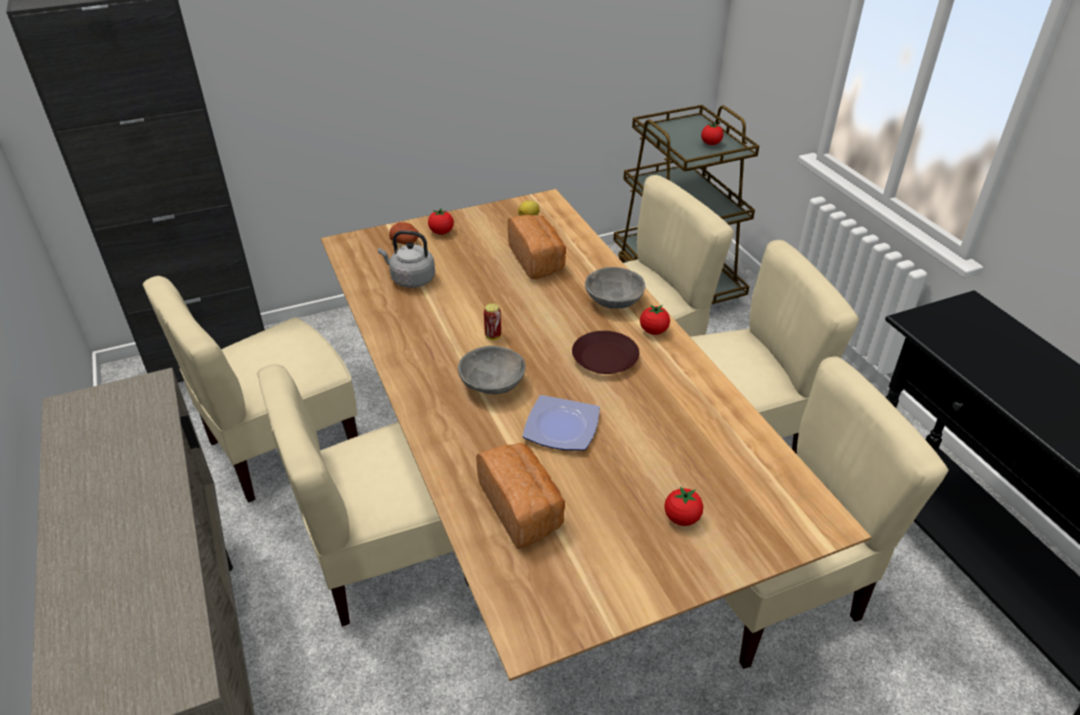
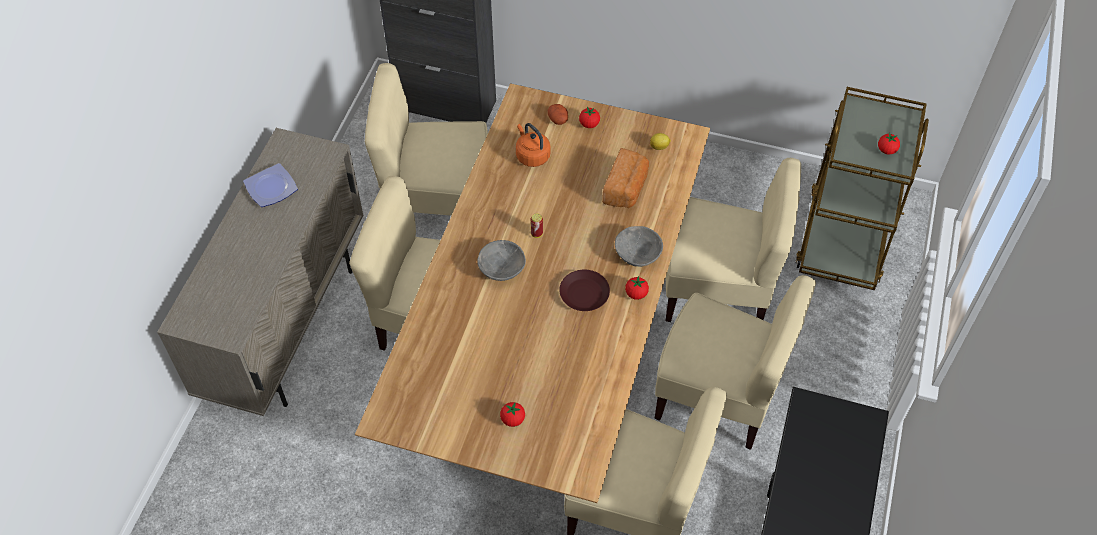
camera: 40 degrees right, 15 degrees up
(410, 279) = (531, 155): grey kettle -> orange kettle
(522, 508) = (441, 356): bread -> none
(560, 426) = (510, 322): plate -> plate (272, 187)

